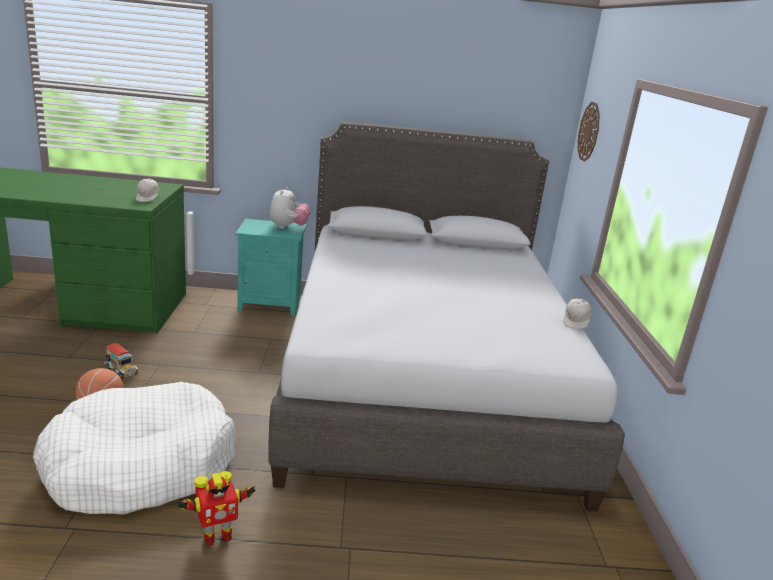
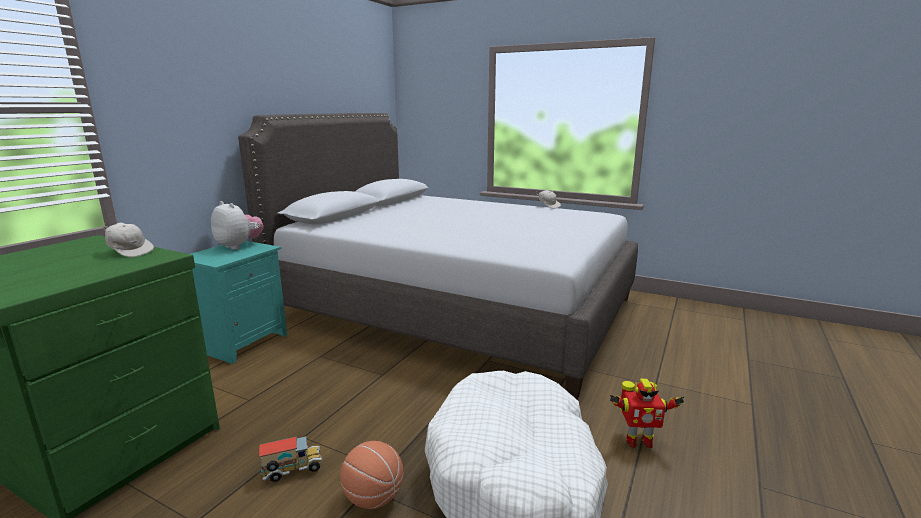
camera: 60 degrees left, 5 degrees down
(216, 536) = (638, 441): toy robot -> toy robot turned 90 degrees clockwise
(589, 131) = (424, 97): wall clock -> none

